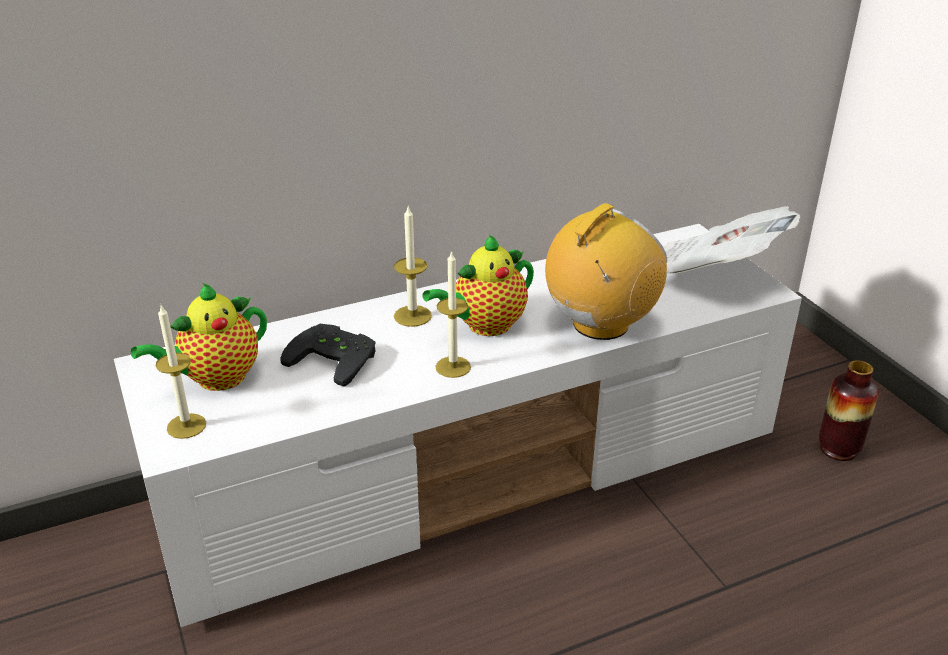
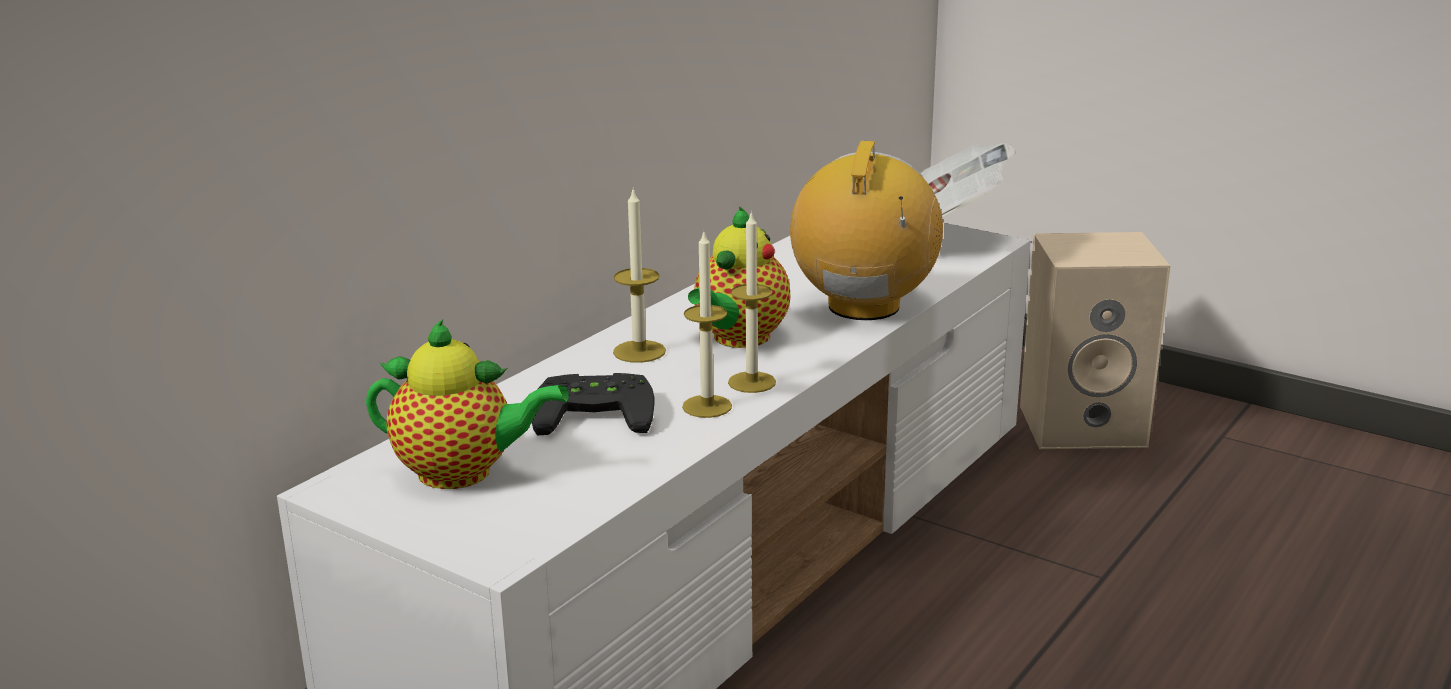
camera: 30 degrees left, 10 degrees down
(186, 426) = (488, 526): candle -> candle (707, 406)
(216, 379) = (463, 473): teapot -> teapot turned 105 degrees counterclockwise
(838, 449) = (1084, 425): vase -> beige speaker

